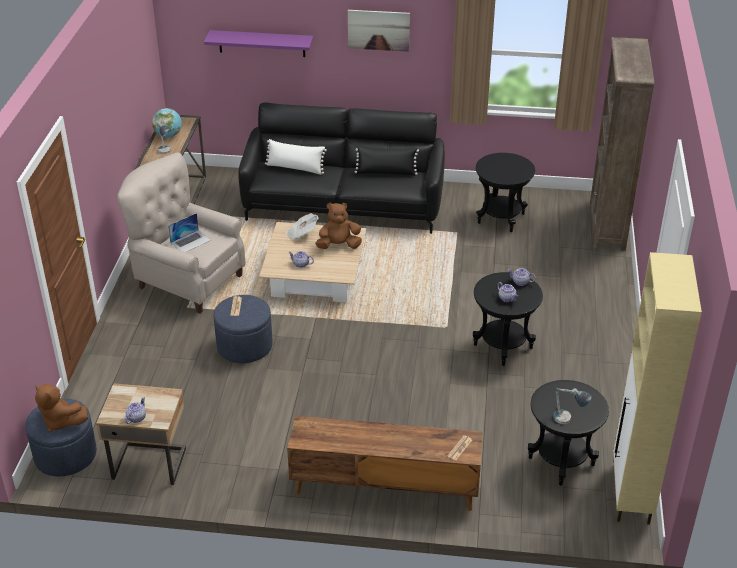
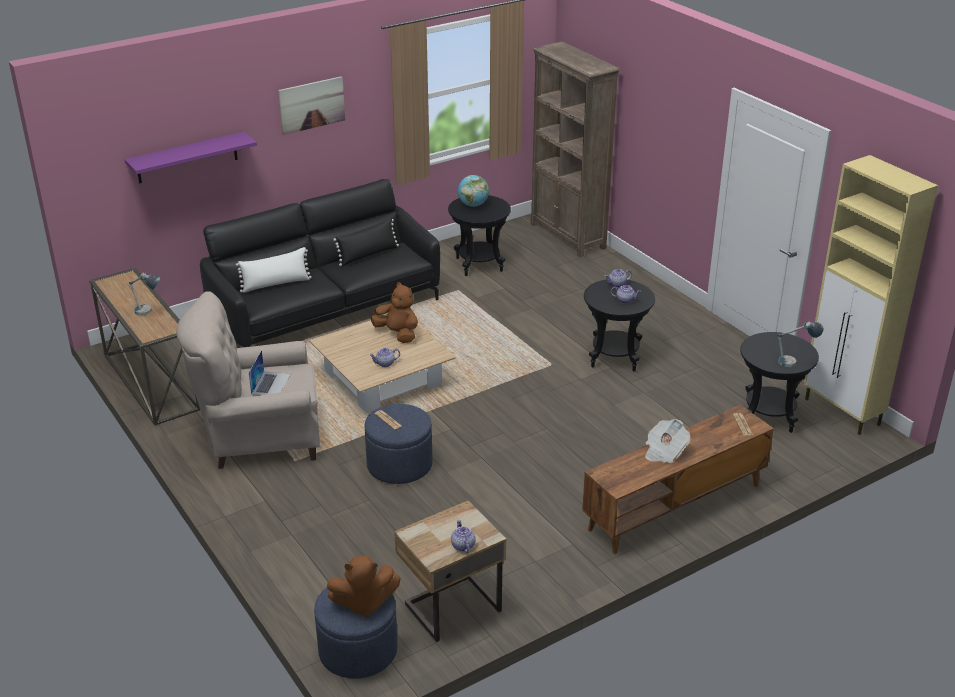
camera: 40 degrees left, 5 degrees down
(168, 136) = (126, 297): globe -> globe (473, 205)
(301, 233) = (348, 339): newspaper -> newspaper (664, 451)
(339, 246) = (397, 334): brown plush toy -> brown plush toy turned 90 degrees clockwise

